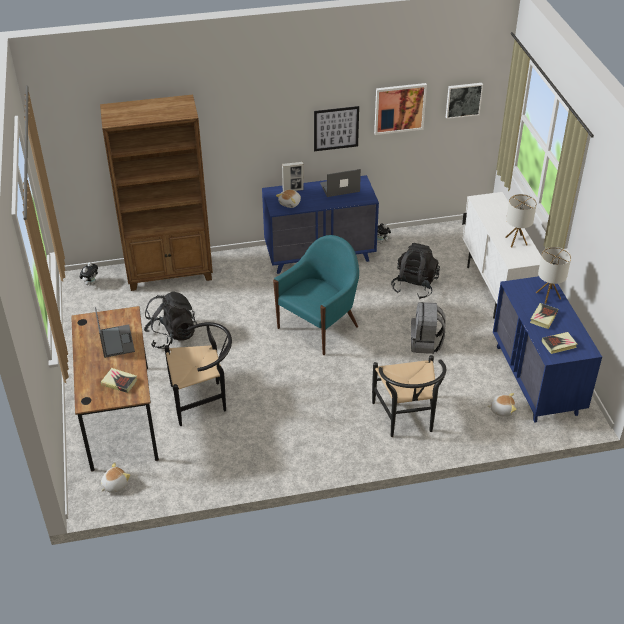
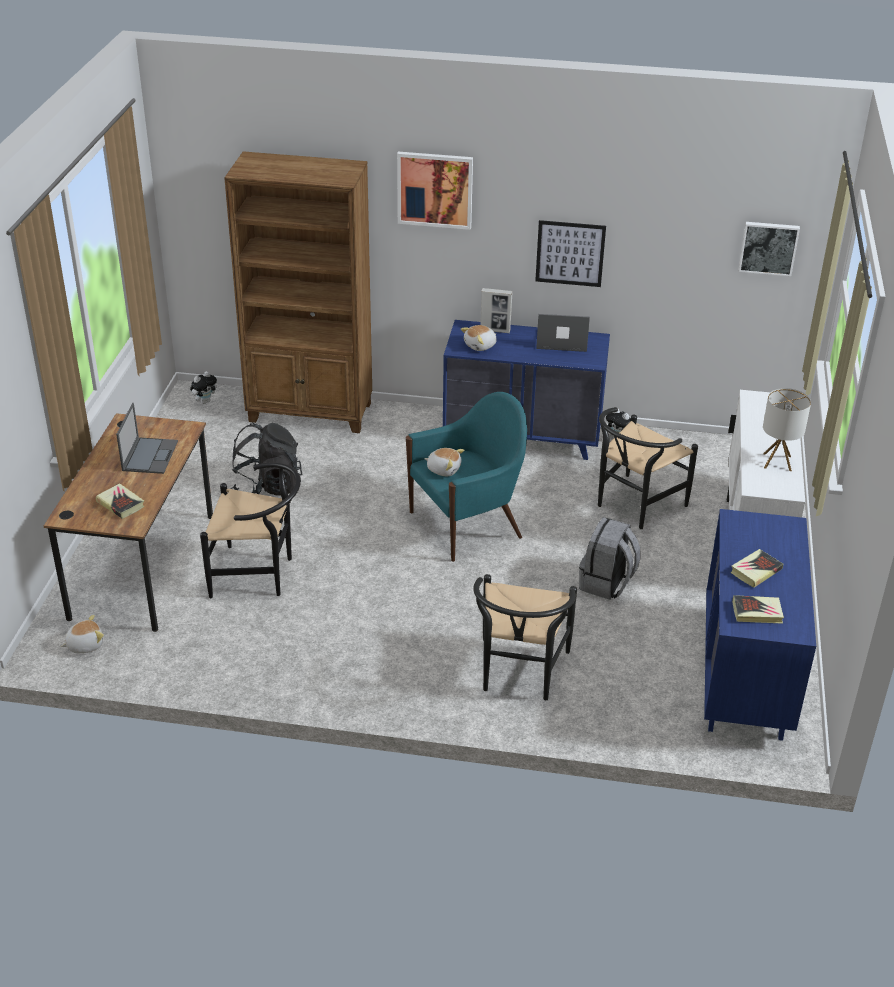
camera: 20 degrees right, 5 degrees down
(399, 108) = (668, 241): picture -> picture (435, 189)
(414, 286) = (634, 506): black backpack -> black chair
(502, 410) = (668, 700): plush toy -> plush toy (444, 469)
(548, 295) = (781, 544): table lamp -> none

